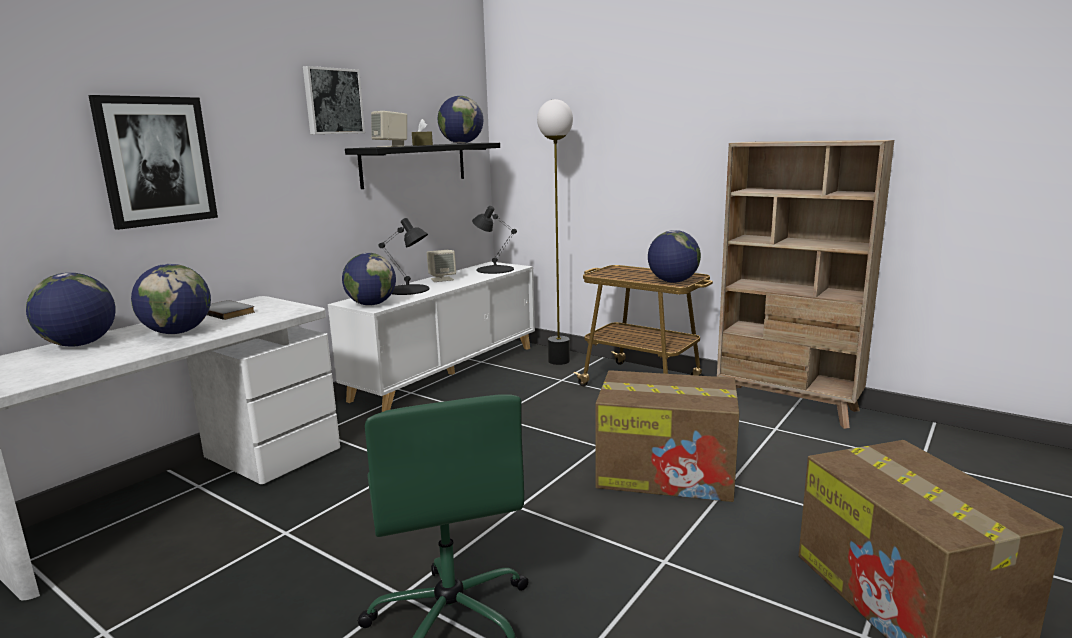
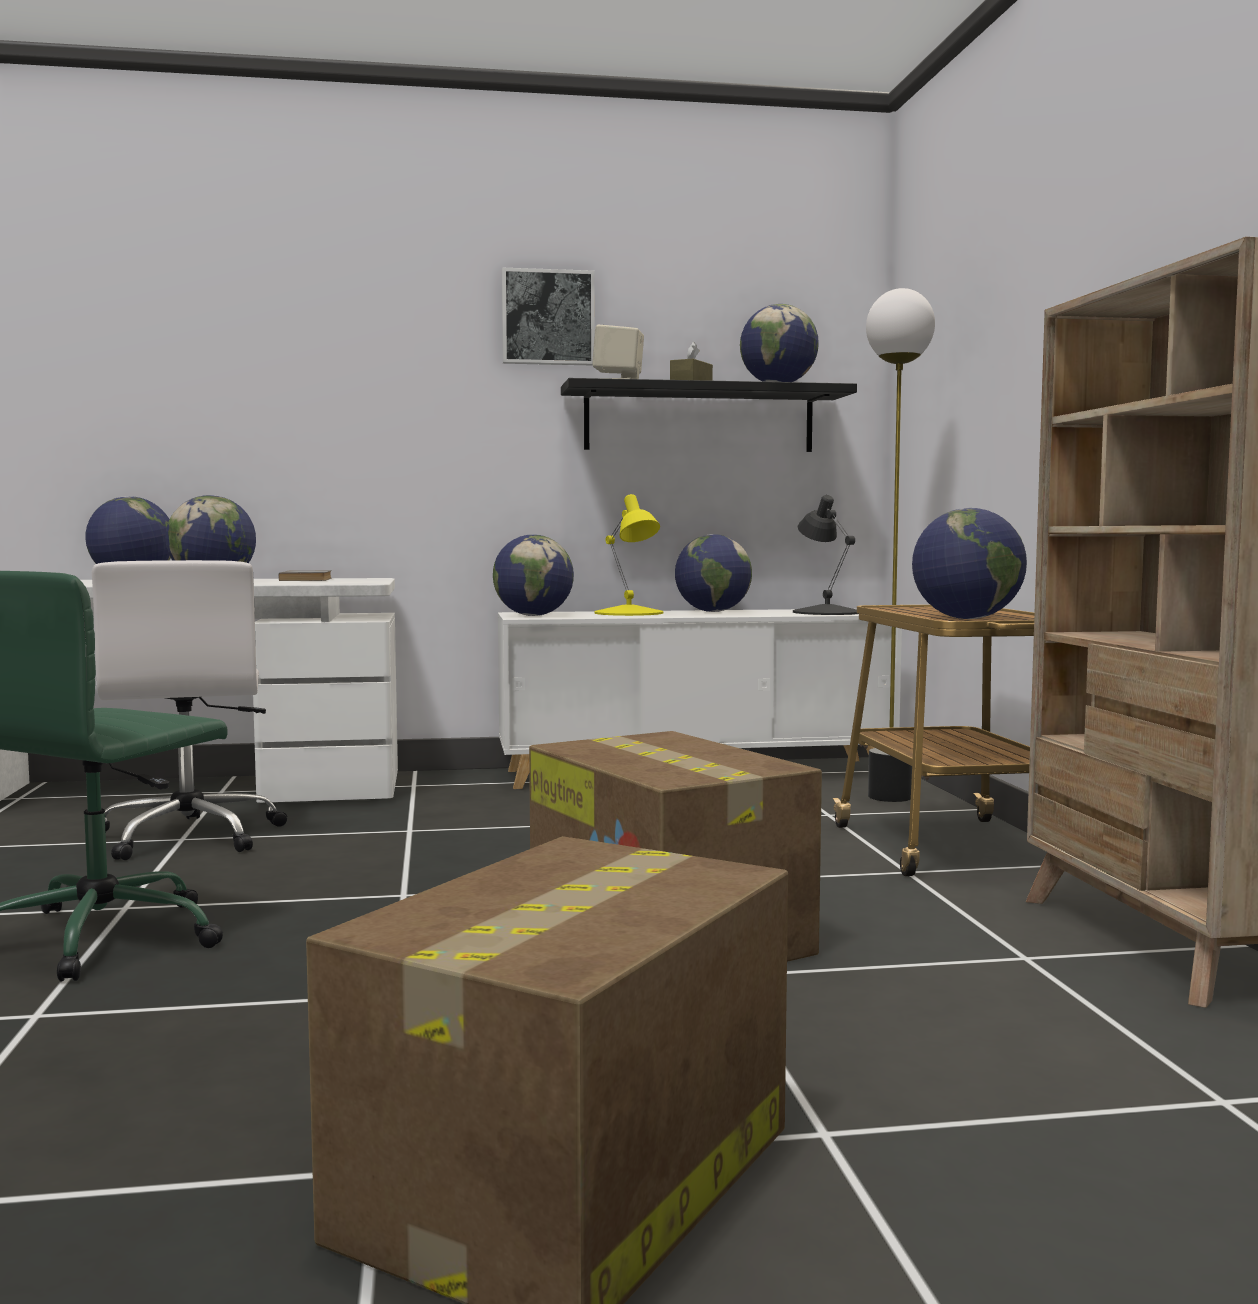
camera: 45 degrees right, 10 degrees down
(156, 161) = (276, 386): picture -> none
(285, 529) = (189, 837): none -> white office chair
(408, 290) = (629, 613): black table lamp -> yellow table lamp
(442, 279) = (712, 611): beige speaker -> globe

